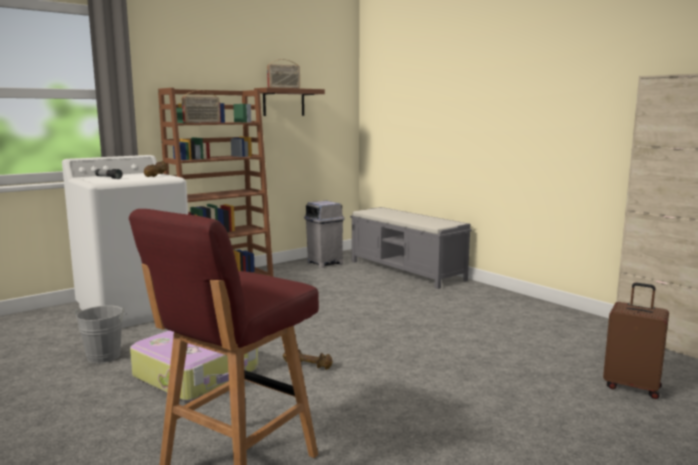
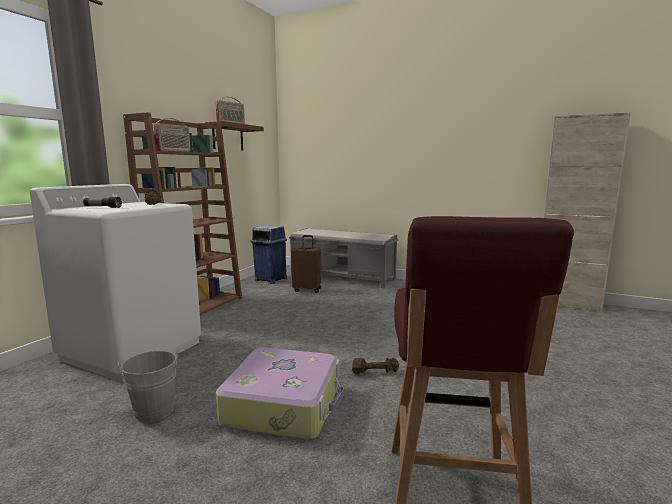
camera: 25 degrees left, 0 degrees up
(324, 263) = (270, 279): grey trash can -> blue trash can
(632, 386) = (598, 338): brown suitcase -> brown suitcase (307, 289)

